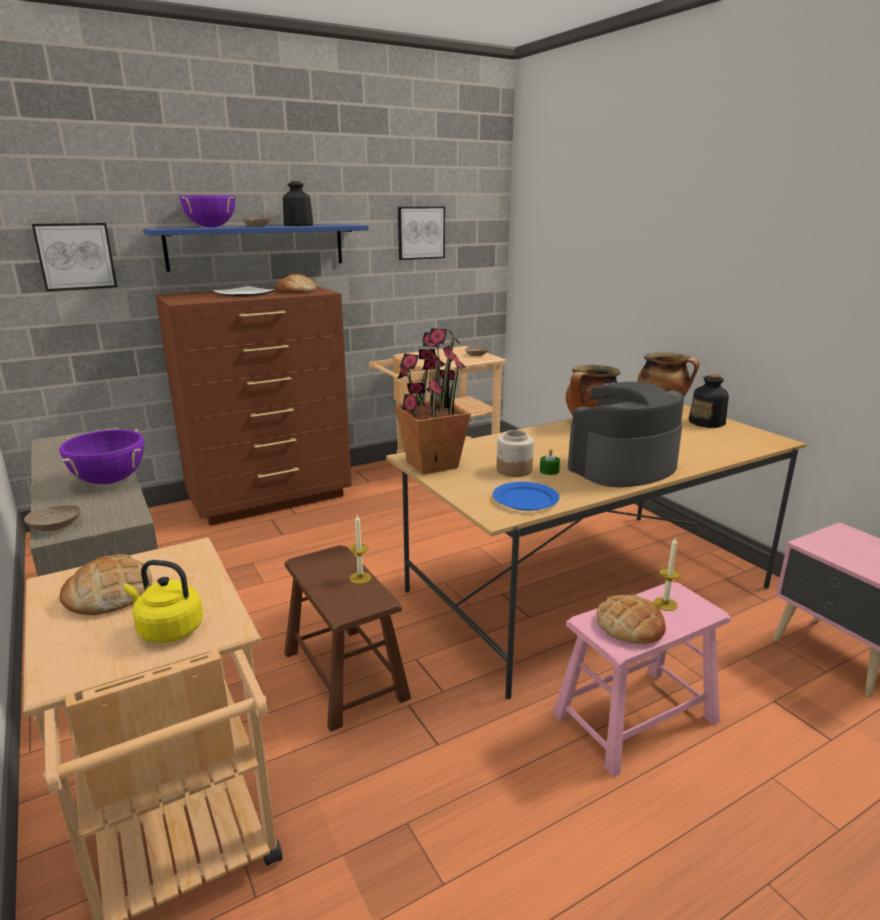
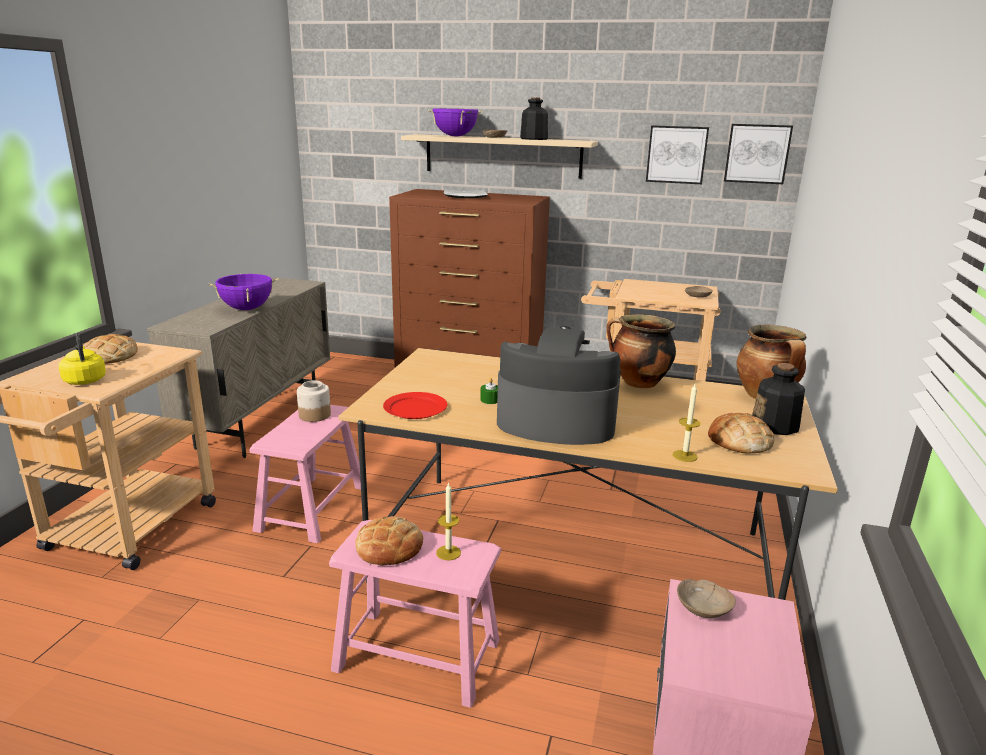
camera: 45 degrees right, 0 degrees up
(55, 526) = (176, 322): beige bowl -> beige bowl (703, 607)
(75, 256) = (367, 153): picture -> picture (757, 153)
(257, 246) = (503, 156): blue shelf -> beige shelf
(296, 291) = (510, 199): bread -> bread (739, 440)
(344, 675) = (312, 508): brown stool -> pink stool
(360, 578) = (318, 430): candle -> candle (685, 456)
(431, 464) = (426, 363): potted plant -> none
(514, 470) = (467, 389): jar -> jar (314, 415)
(525, 499) = (415, 408): blue plate -> red plate

